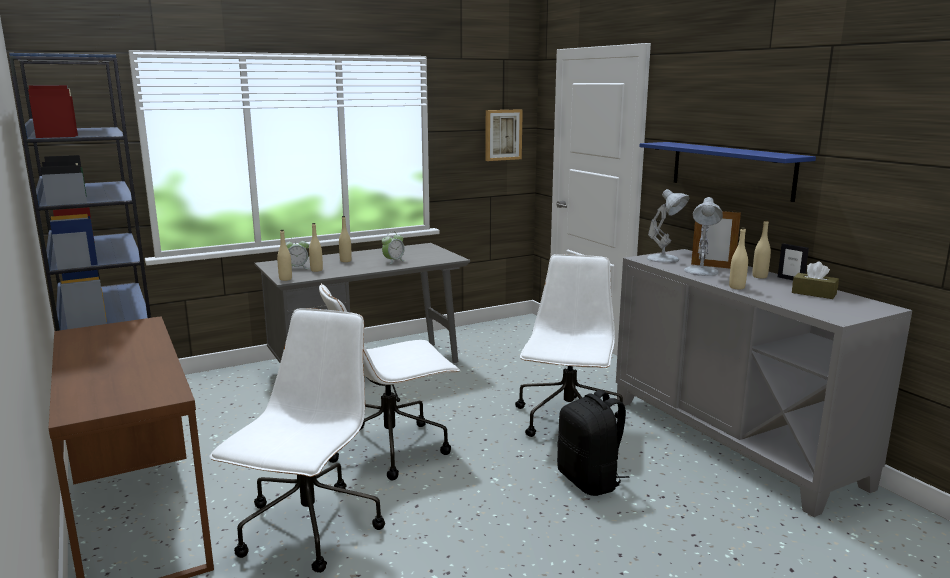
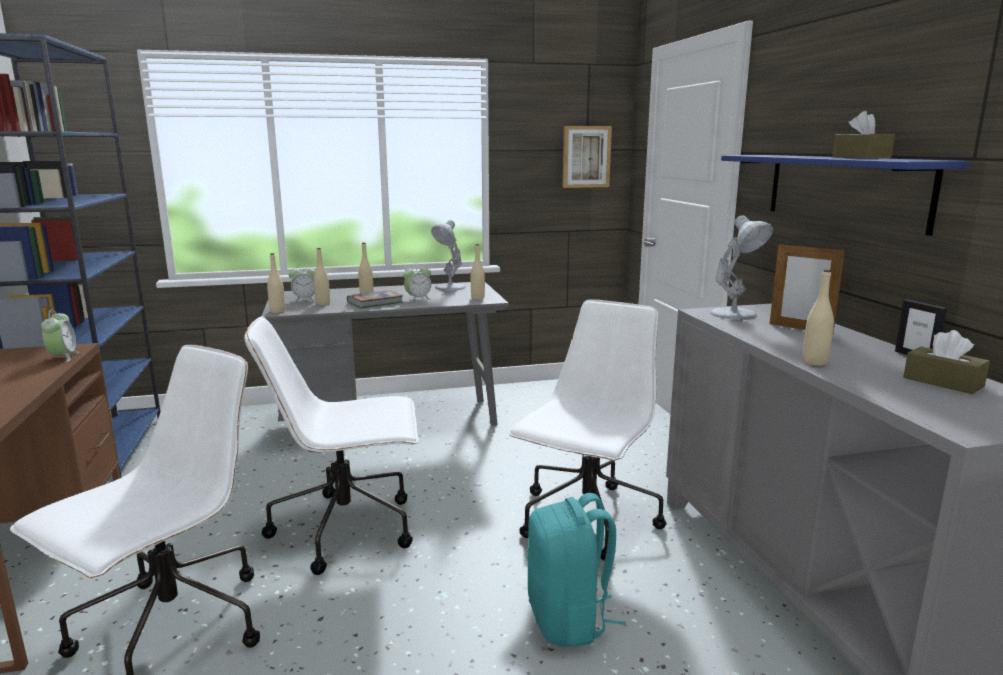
camera: 15 degrees right, 0 degrees up
(150, 329) = (63, 357): none -> alarm clock
(361, 266) = (375, 303): none -> book
(590, 481) = (569, 620): black backpack -> turquoise backpack
(701, 272) = (776, 335): white table lamp -> white table lamp (449, 287)
(746, 151) = (860, 158): none -> brown tissue box
(759, 276) = (865, 348): beige bottle -> beige bottle (477, 298)

